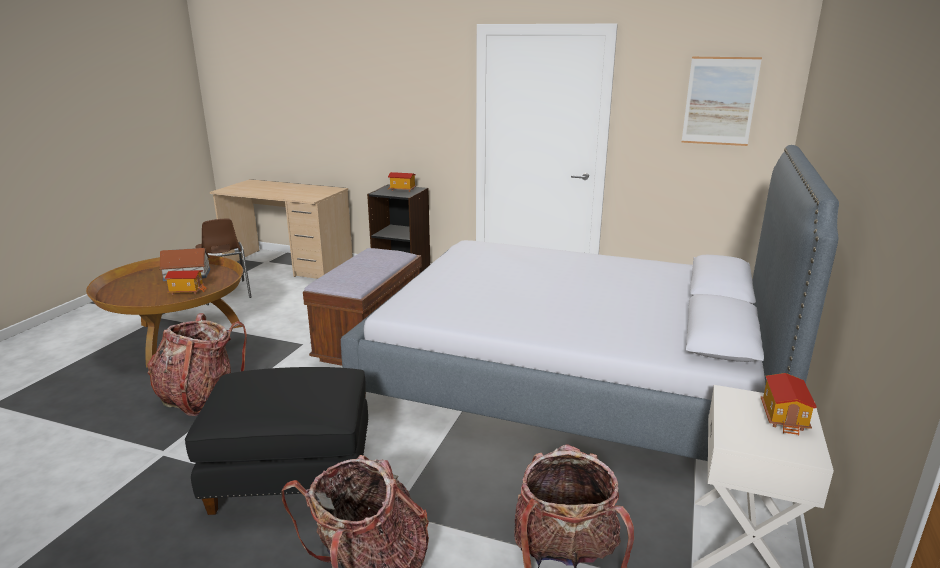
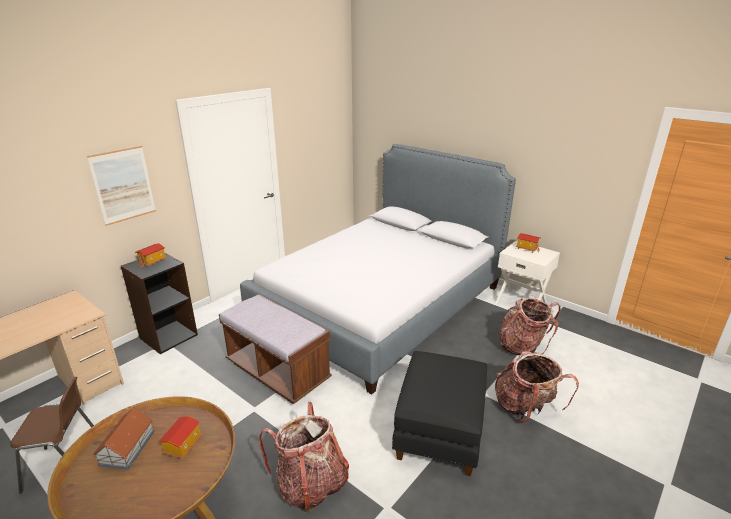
camera: 70 degrees left, 5 degrees up
(720, 101) = (323, 126): picture -> picture (123, 185)

